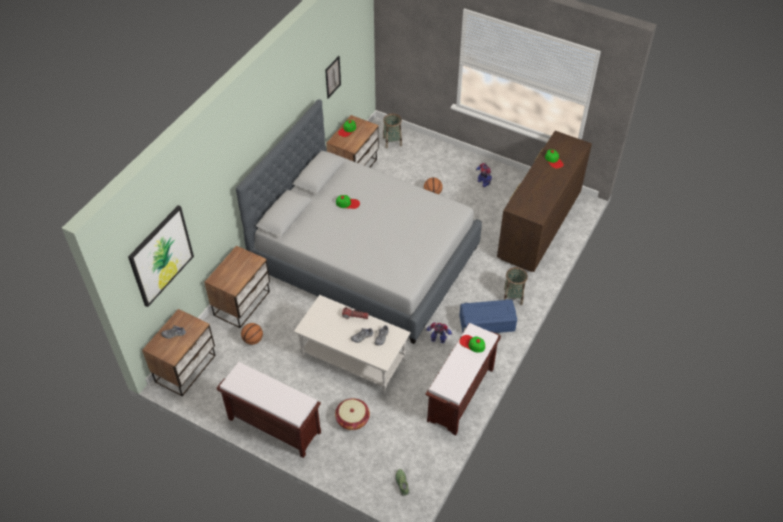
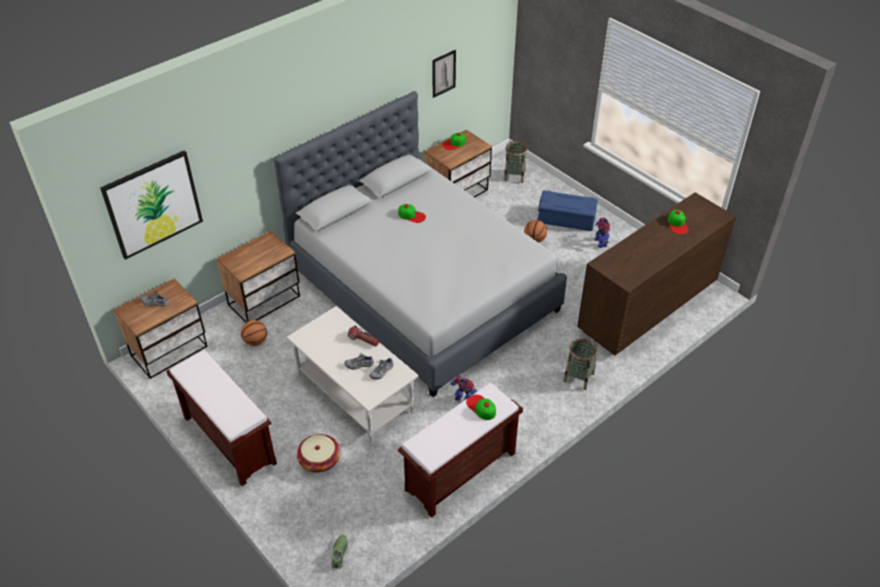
camera: 20 degrees right, 5 degrees down
(486, 324) = (531, 399): blue storage box -> blue storage box (565, 219)

